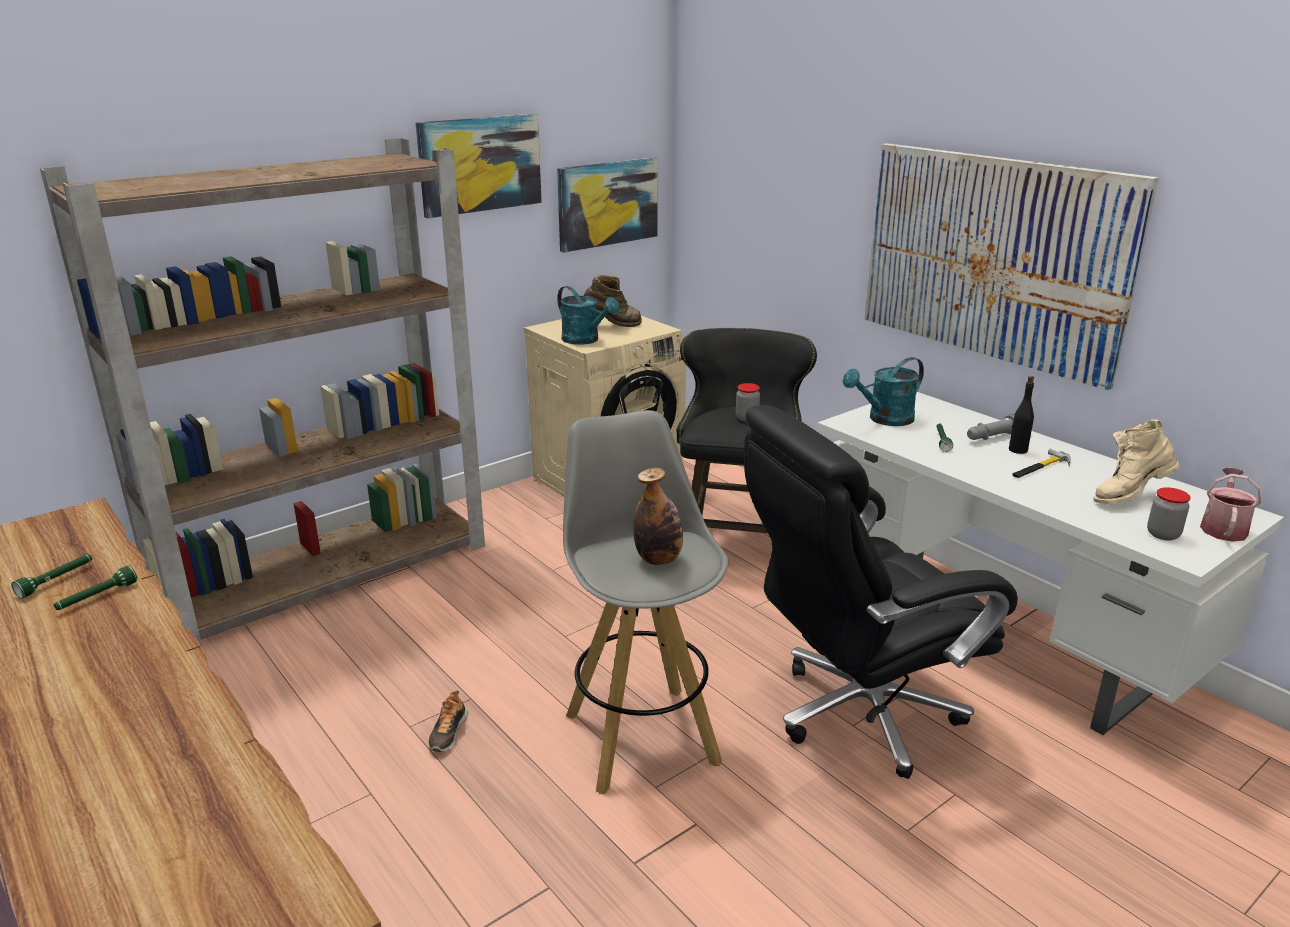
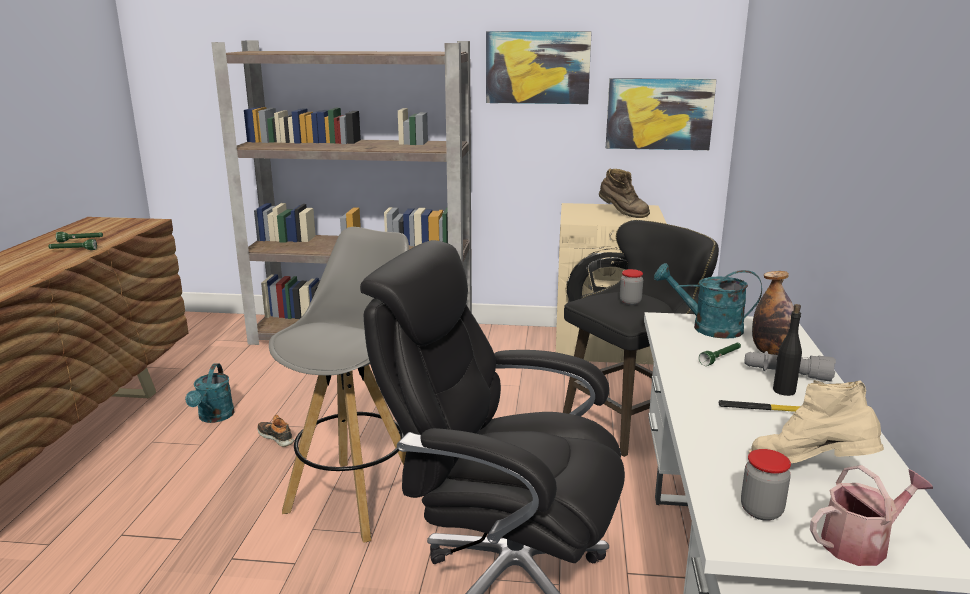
camera: 45 degrees right, 5 degrees down
(448, 732) = (276, 437): shoe -> shoe turned 75 degrees clockwise
(585, 340) = (581, 217): turquoise watering can -> turquoise watering can (214, 417)
(658, 559) = (337, 343): bottle -> bottle (771, 352)
(993, 258) = (851, 175): picture -> none

